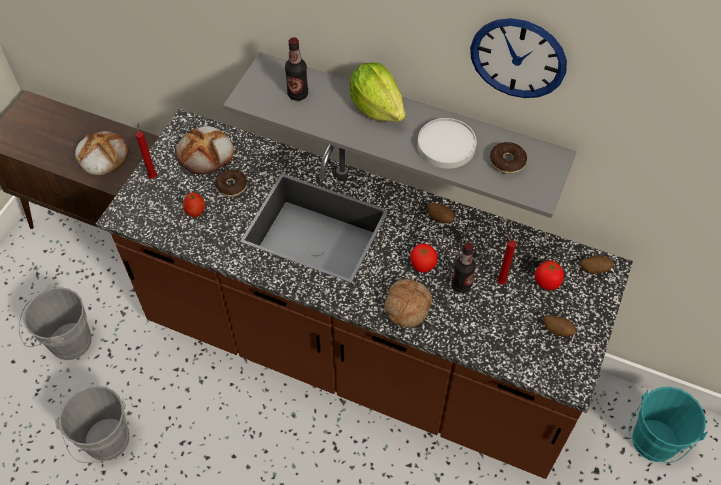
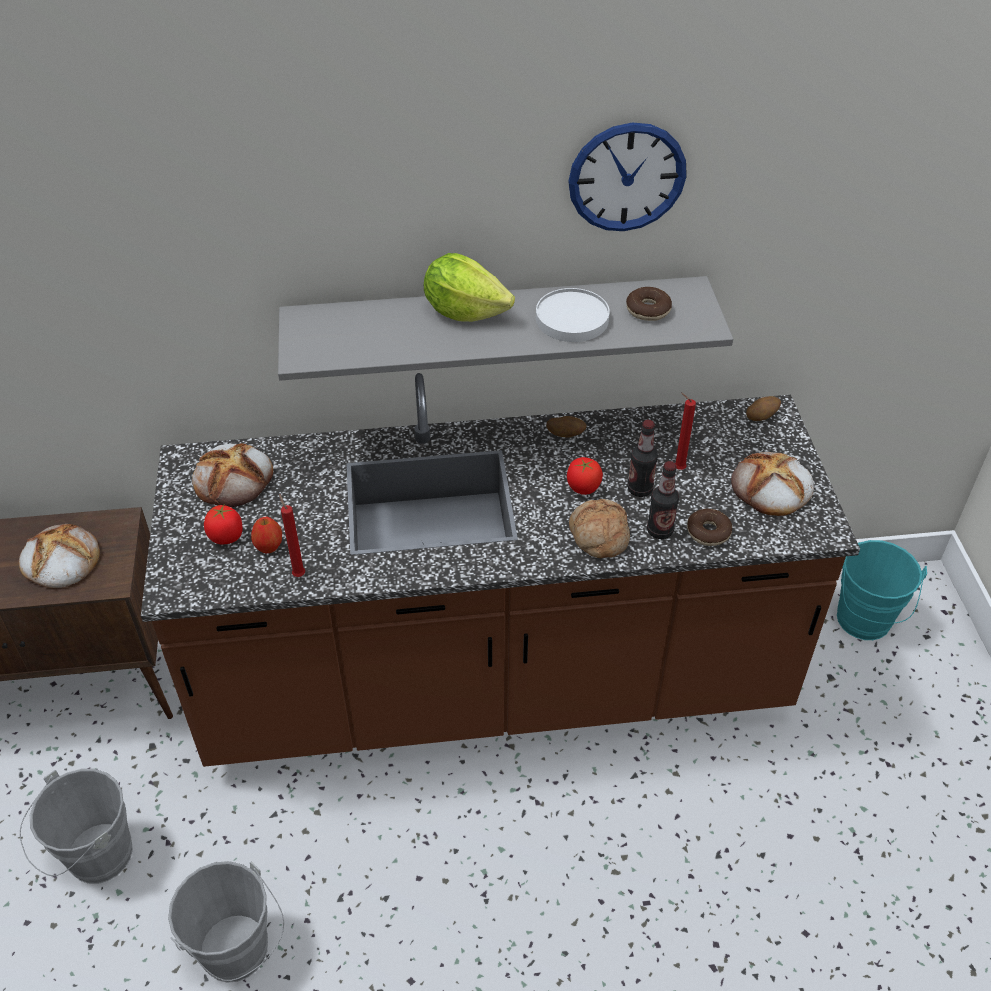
camera: 30 degrees left, 10 degrees down
(153, 176) = (182, 530): red candle -> red candle (298, 574)
(231, 186) = (294, 501): donut -> donut (708, 532)
(298, 94) = (362, 331): bottle -> bottle (659, 531)
(547, 282) = (725, 449): tomato -> tomato (226, 537)
(557, 330) = (771, 489): potato -> bread

